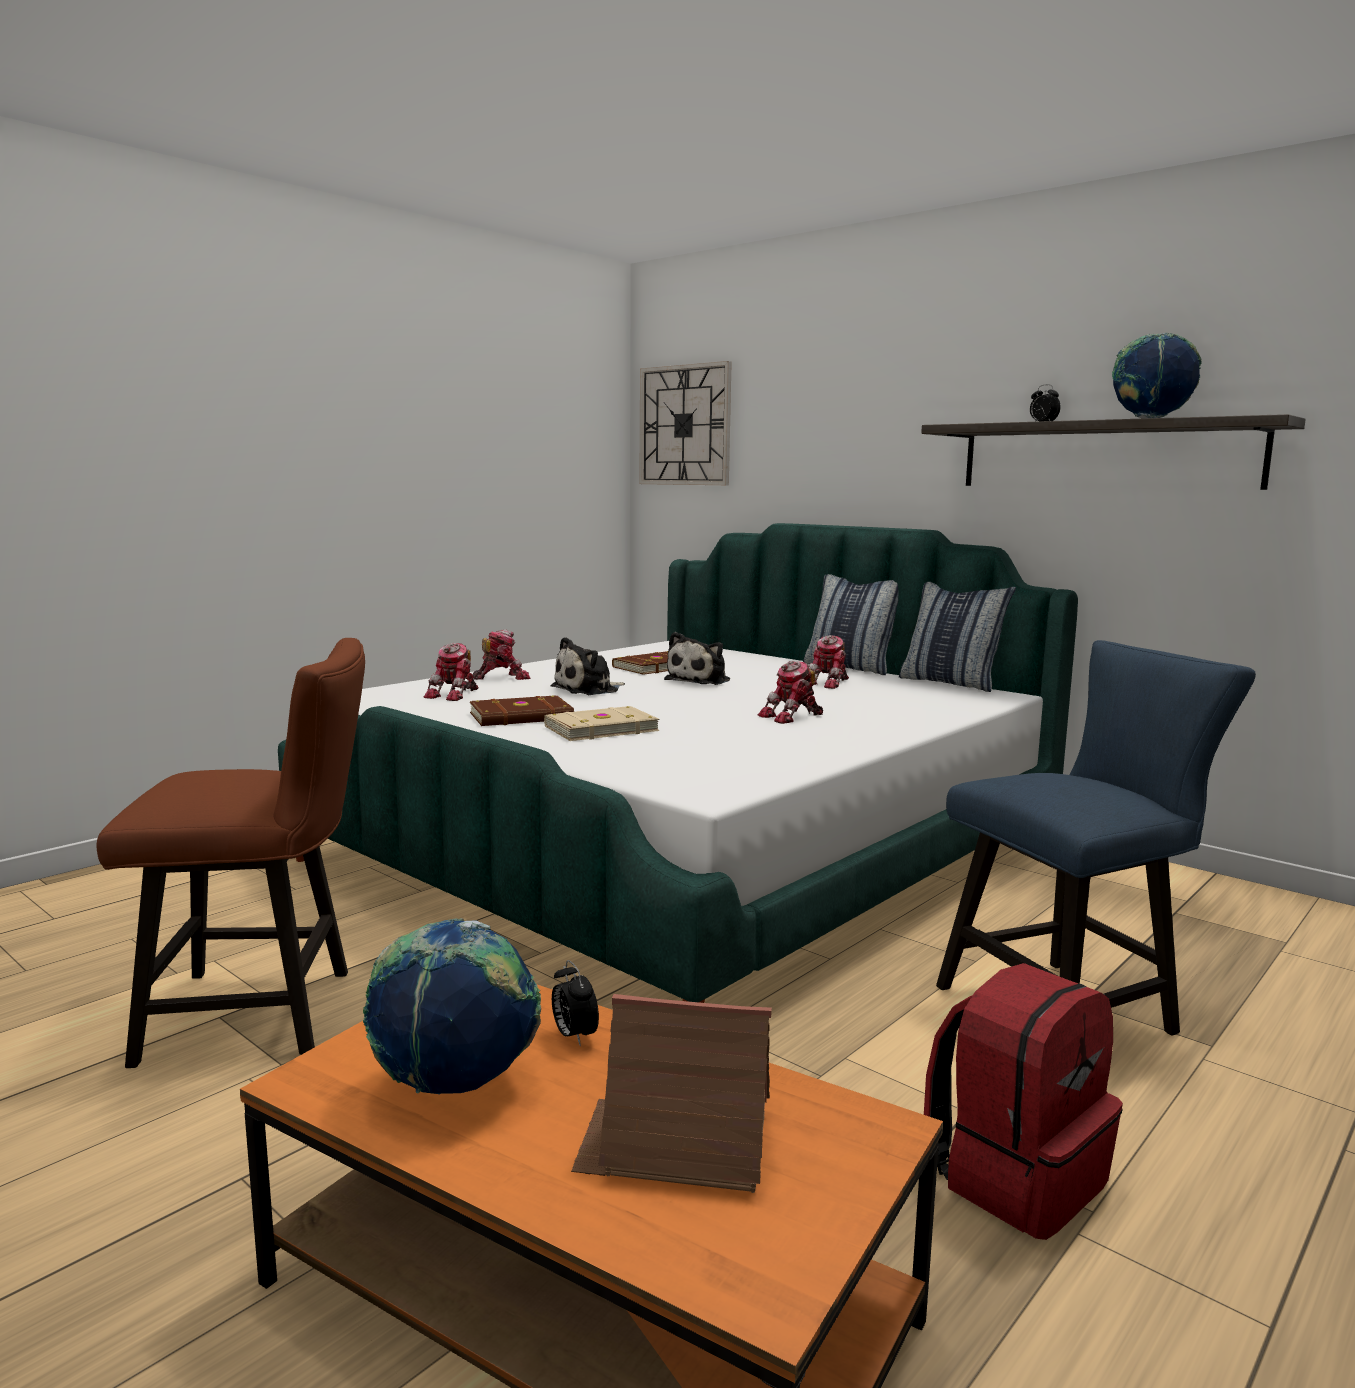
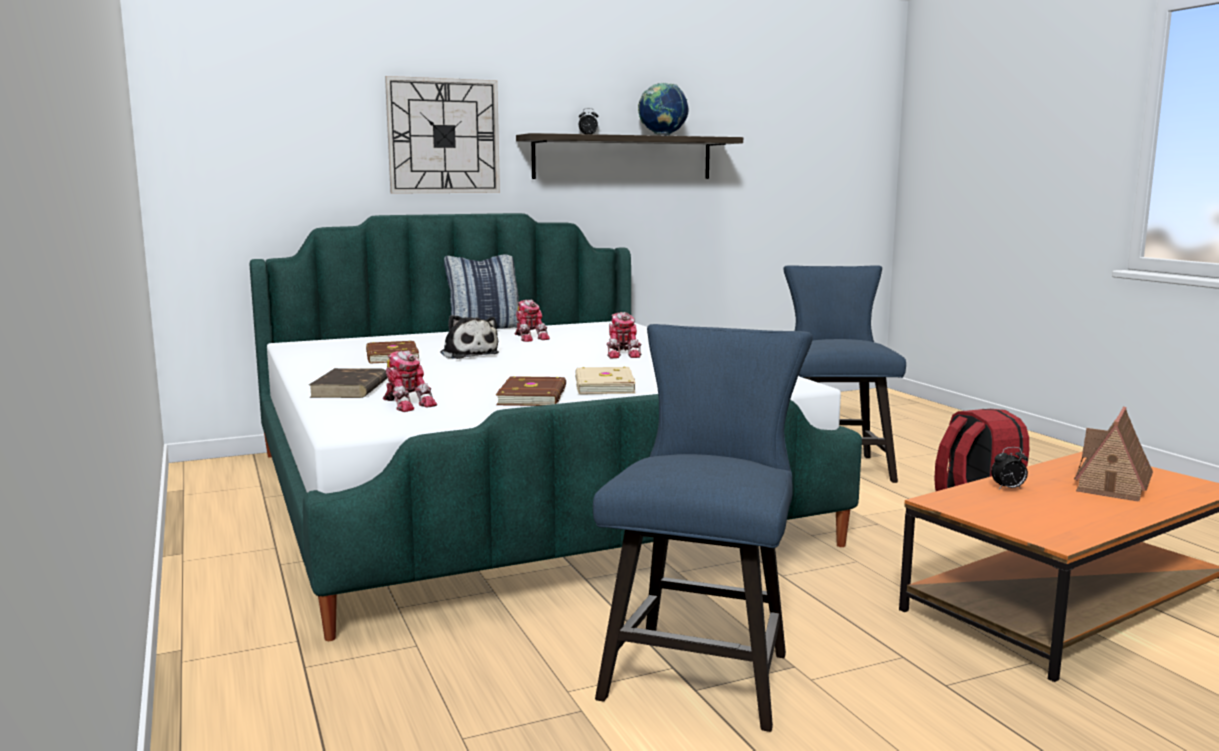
camera: 65 degrees left, 0 degrees up
(265, 1013) = (702, 669): brown chair -> blue chair
(455, 1084) = (1061, 513): globe -> none
(502, 677) = (350, 389): toy robot -> brown book
(589, 689) = (454, 376): plush toy -> none
(685, 425) = (225, 120): wall clock -> wall clock (443, 136)
(951, 683) = (568, 324): pillow -> none

